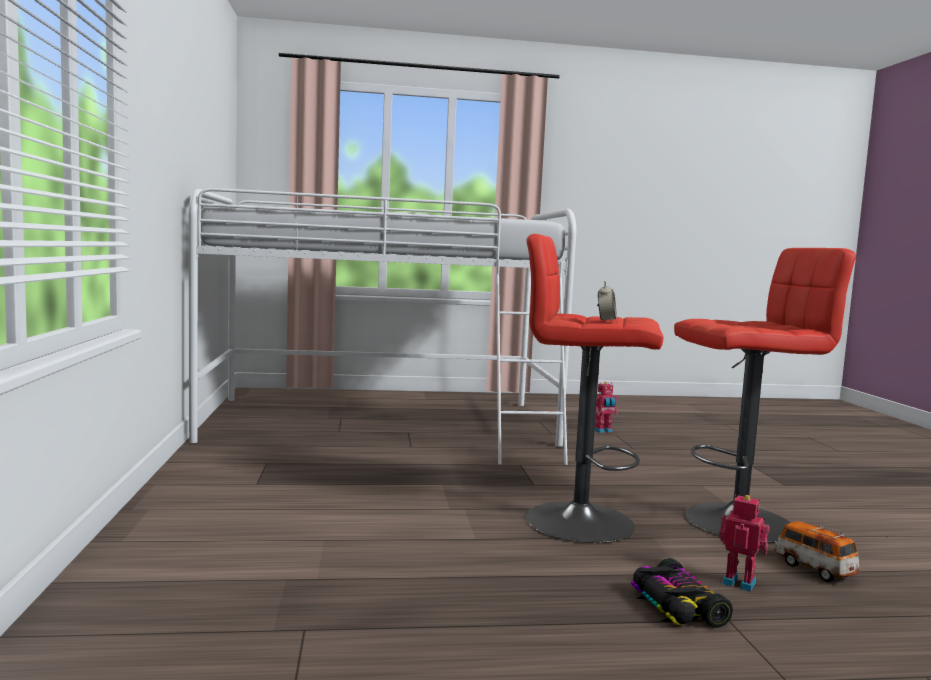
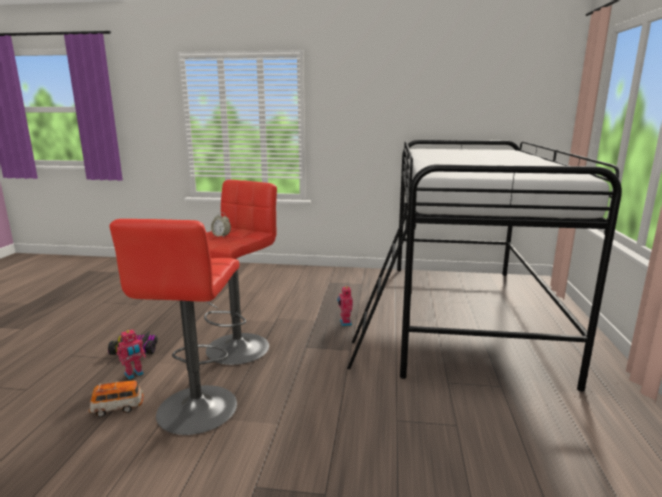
camera: 105 degrees right, 10 degrees up
(385, 422) = (463, 315): white bed -> black bed
(603, 431) = (470, 420): toy robot -> toy robot (344, 323)

